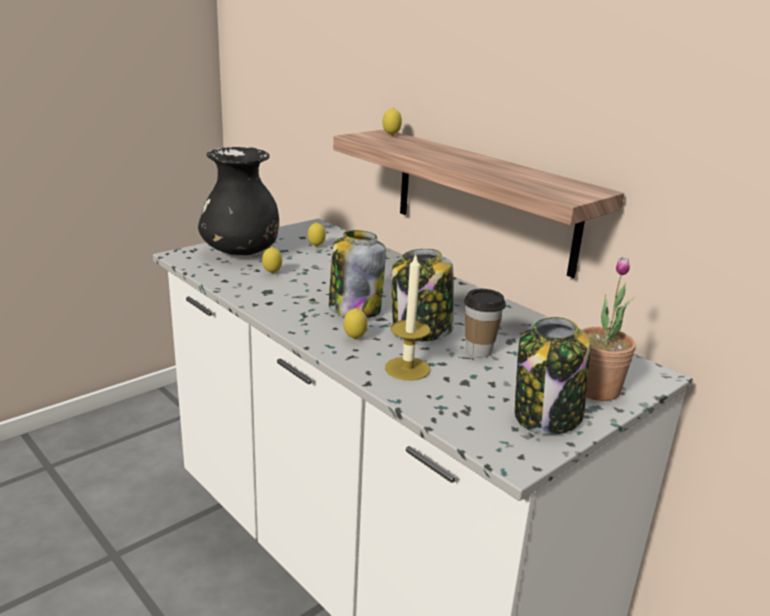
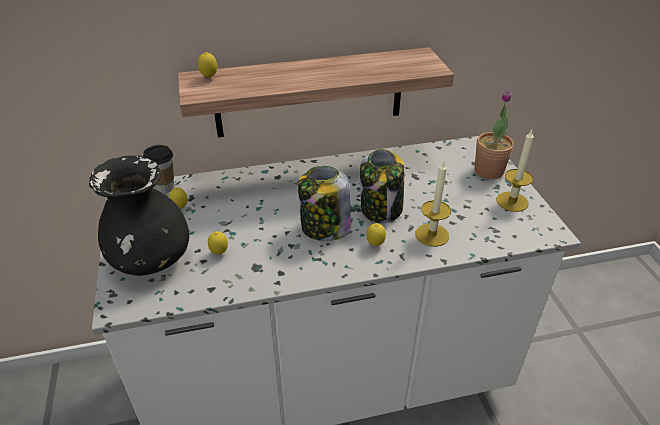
camera: 60 degrees left, 15 degrees up
(479, 351) = (422, 195): cup -> cup (165, 187)
(547, 416) = (512, 201): jar -> candle

